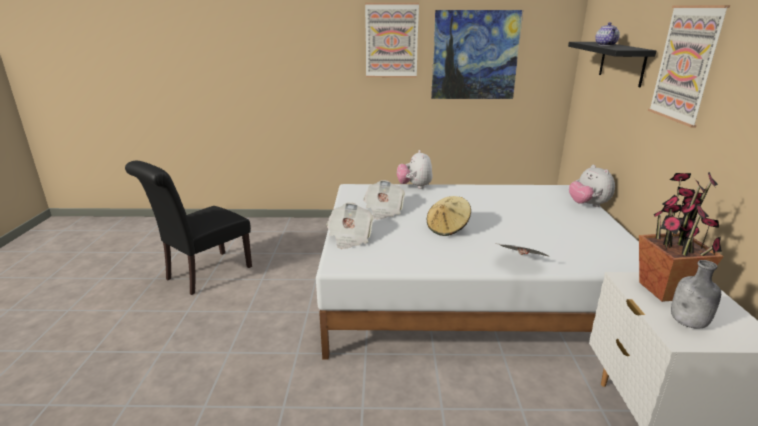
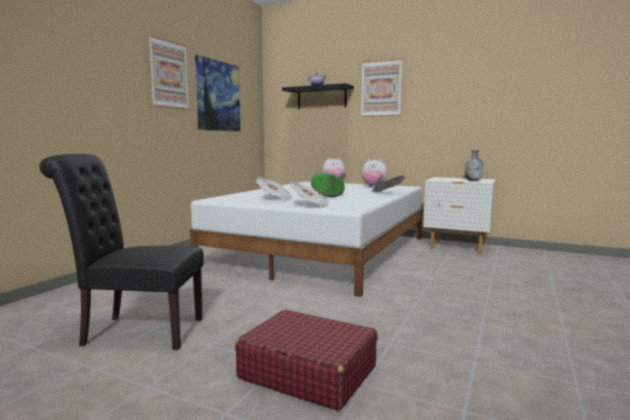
camera: 65 degrees left, 15 degrees down
(146, 370) = (307, 372): none -> red suitcase
(204, 274) = (136, 331): black chair -> black chair turned 120 degrees clockwise
(414, 186) = (243, 193): plush toy -> plush toy (373, 186)
(447, 228) = (327, 195): beige hat -> green hat
(665, 290) = (447, 179): potted plant -> none

